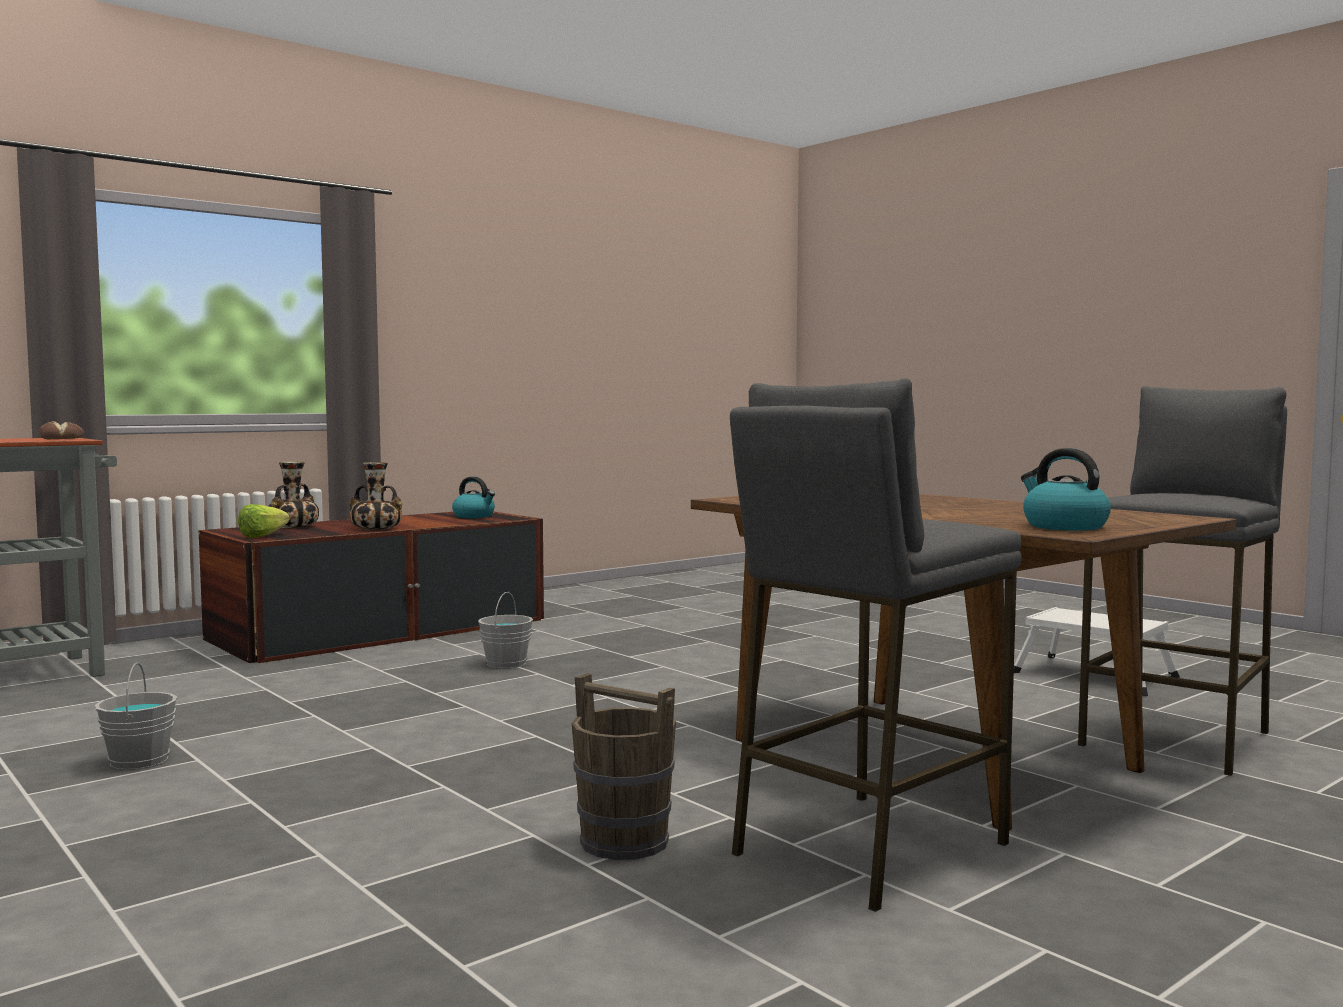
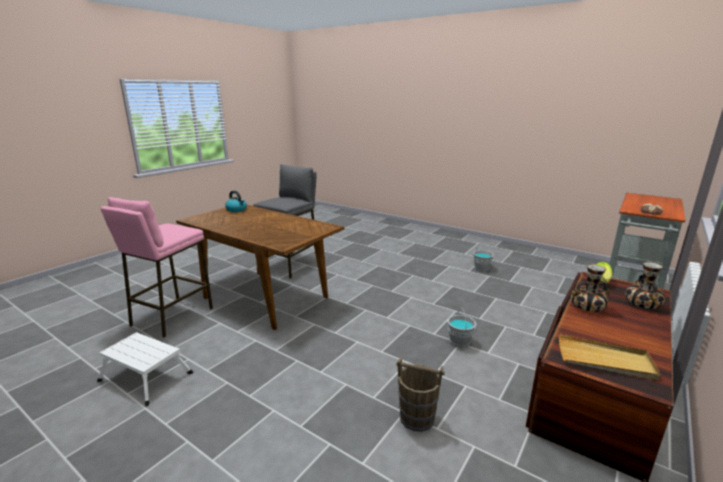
camera: 165 degrees right, 15 degrees up
(474, 516) = (605, 360): kettle -> beige tray
(623, 841) = (342, 261): brown bucket -> brown bucket (417, 418)
(1178, 739) = (171, 317): grey stool -> pink stool

